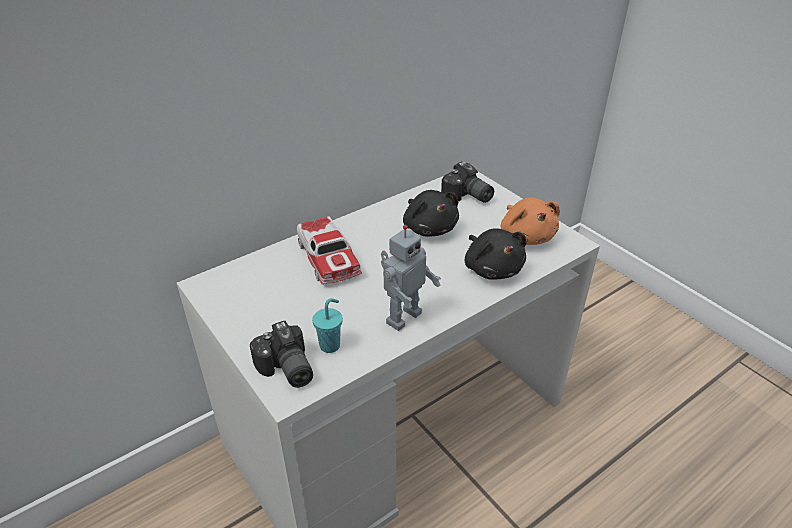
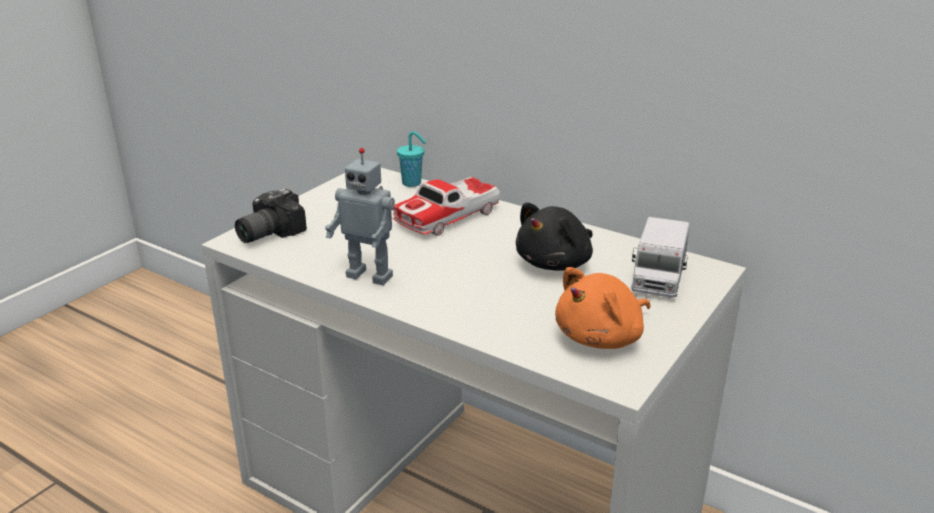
camera: 70 degrees right, 10 degrees down
(331, 345) = (309, 246): turquoise cup -> turquoise cup (413, 183)
(467, 196) = (658, 277): camera -> toy truck
(492, 268) = (502, 319): black plush toy -> none

